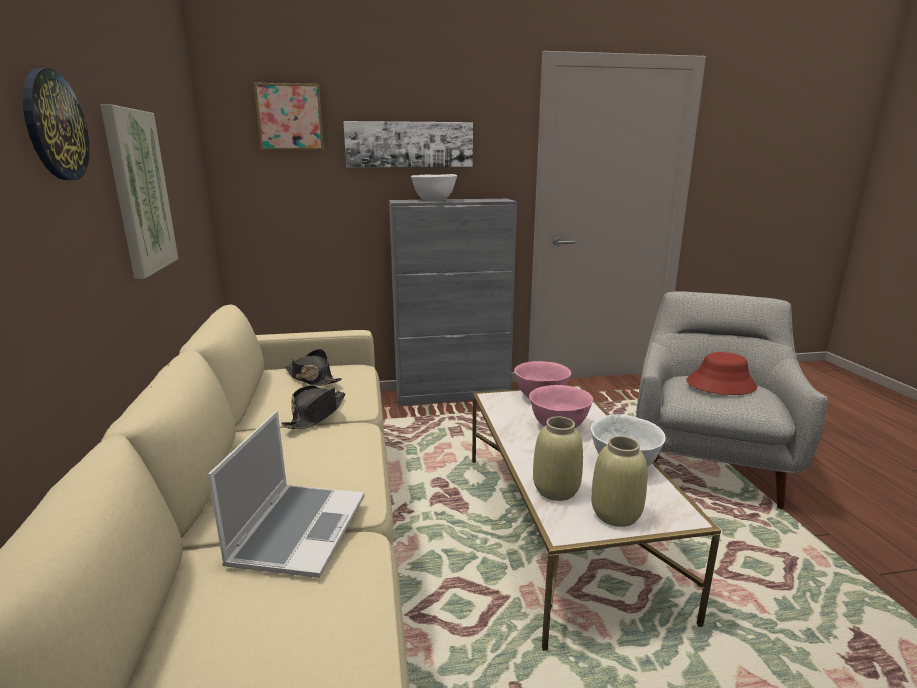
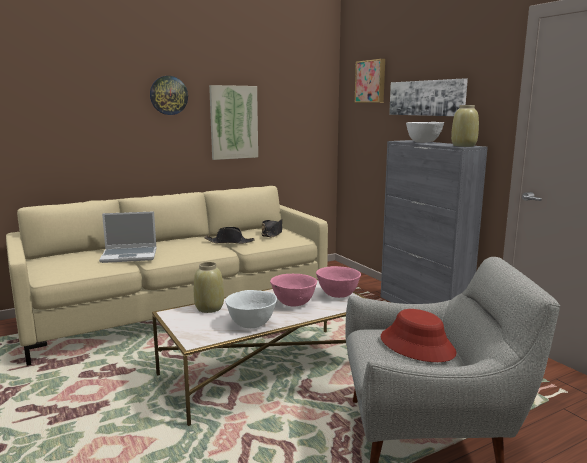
camera: 70 degrees right, 5 degrees down
(616, 514) = (189, 324): beige vase -> beige vase (463, 146)

